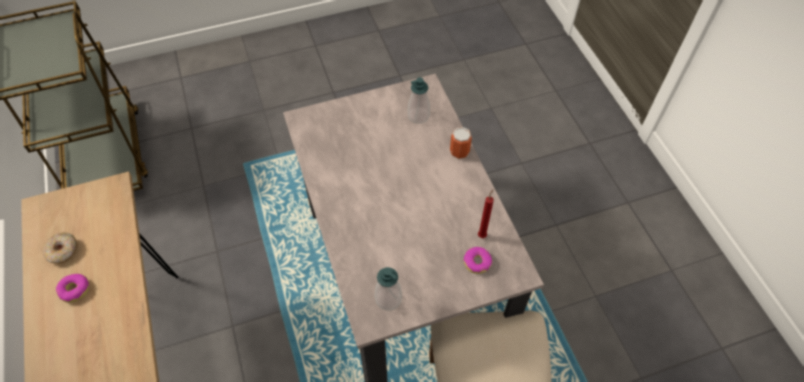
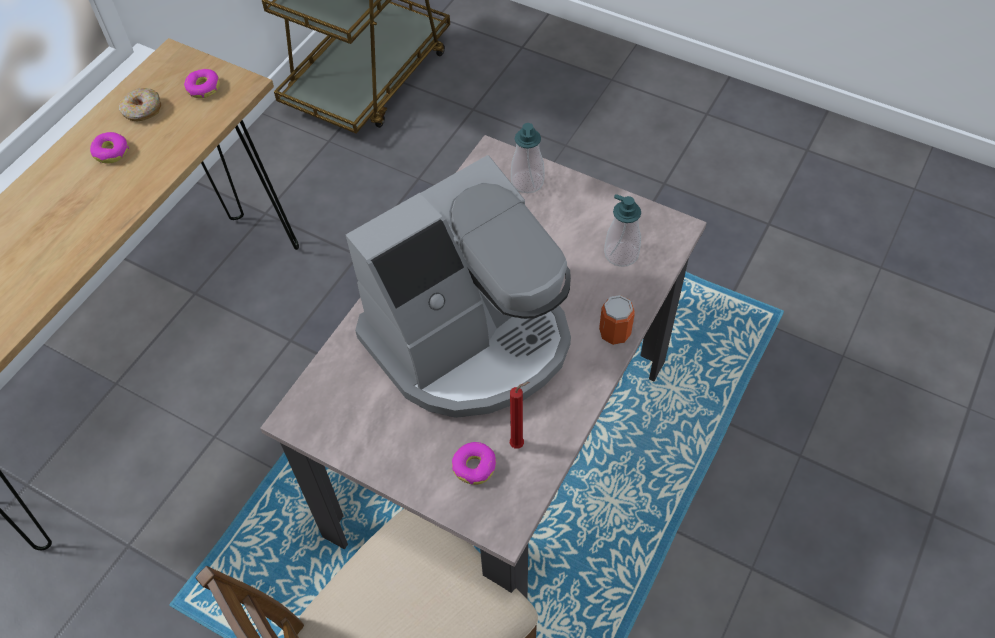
camera: 50 degrees right, 0 degrees up
(89, 208) = (203, 88): none -> donut
(388, 299) = (342, 413): soap dispenser -> soap dispenser (527, 182)
(403, 210) = (470, 340): none -> coffee machine

